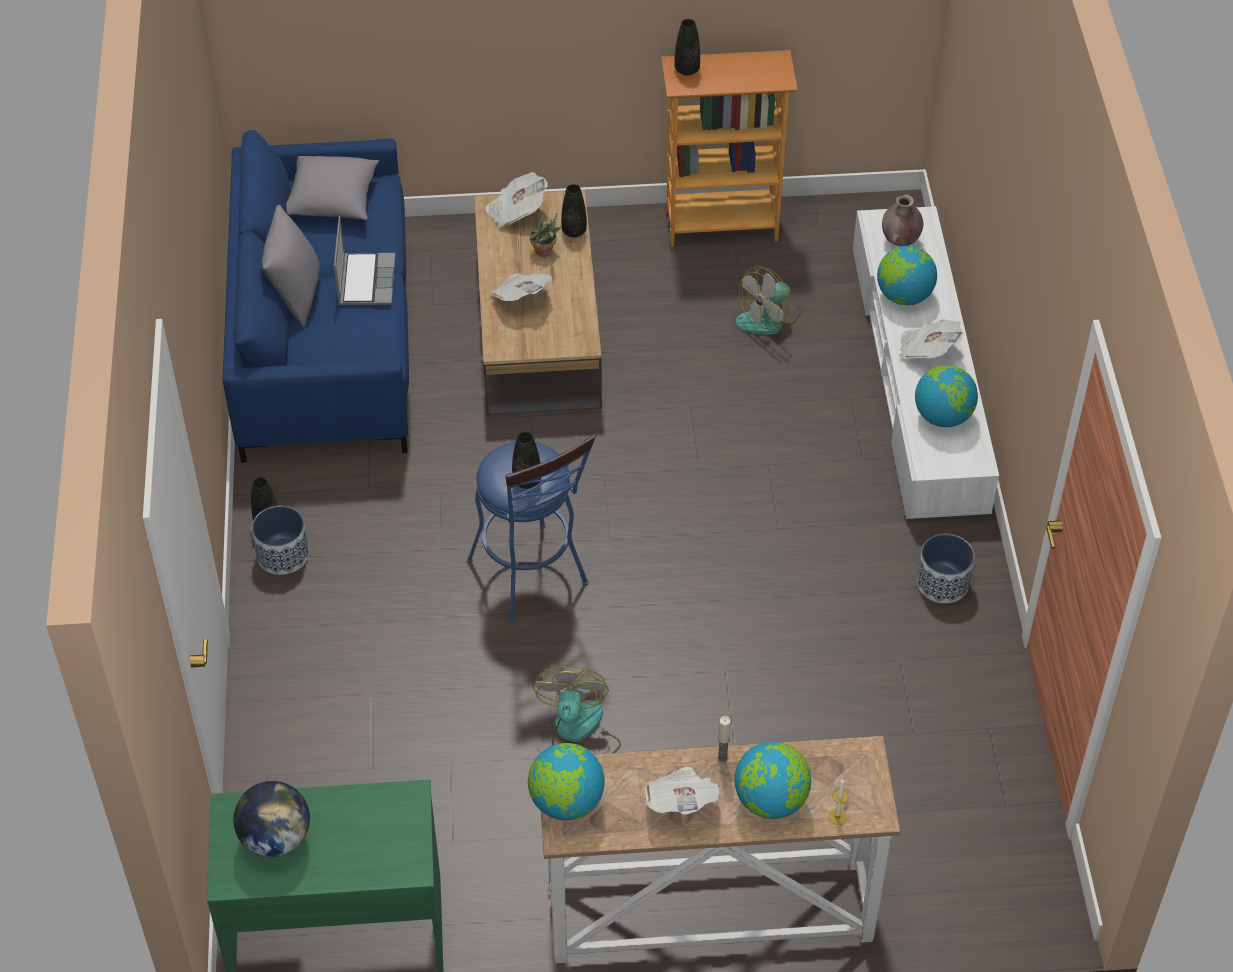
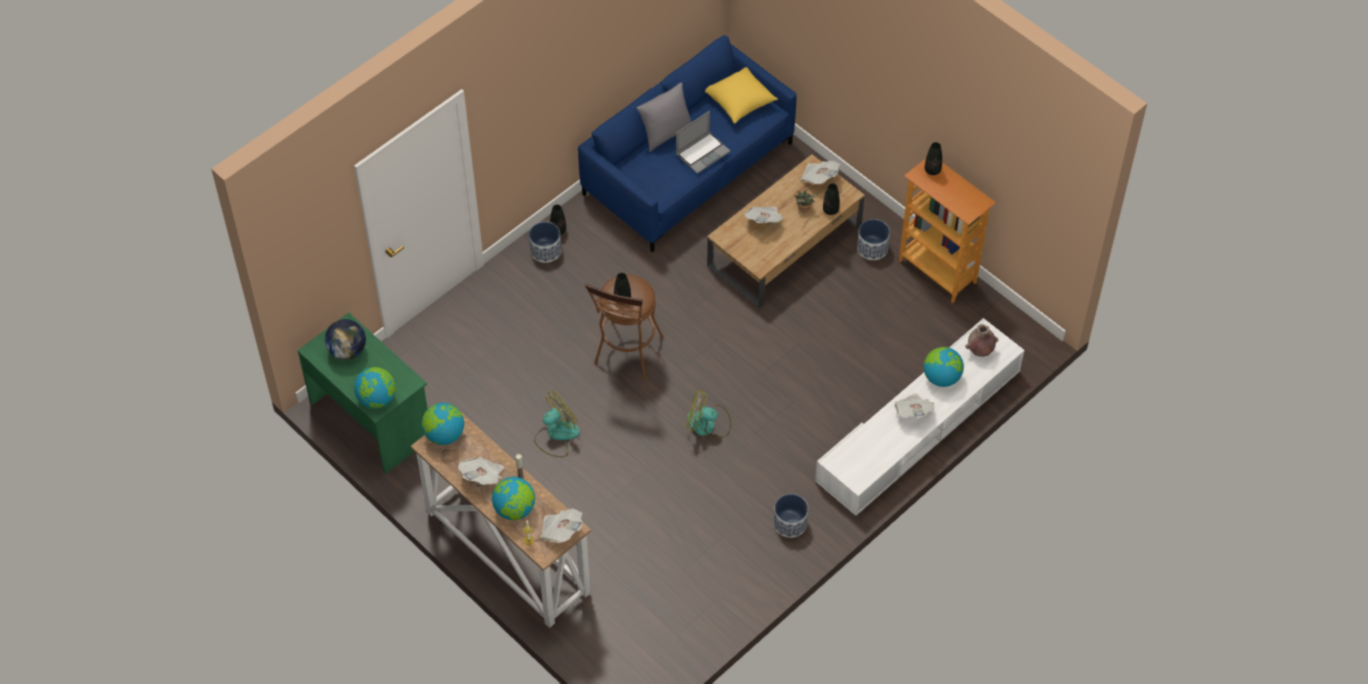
camera: 50 degrees right, 5 degrees up
(333, 201) = (740, 102): grey pillow -> yellow pillow
(533, 579) = (626, 355): blue stool -> brown stool
(628, 256) = (872, 248): none -> planter
(769, 318) = (893, 336): fan -> fan (707, 425)
(855, 770) = (561, 531): none -> newspaper
(943, 416) = (874, 447): globe -> globe (377, 399)

